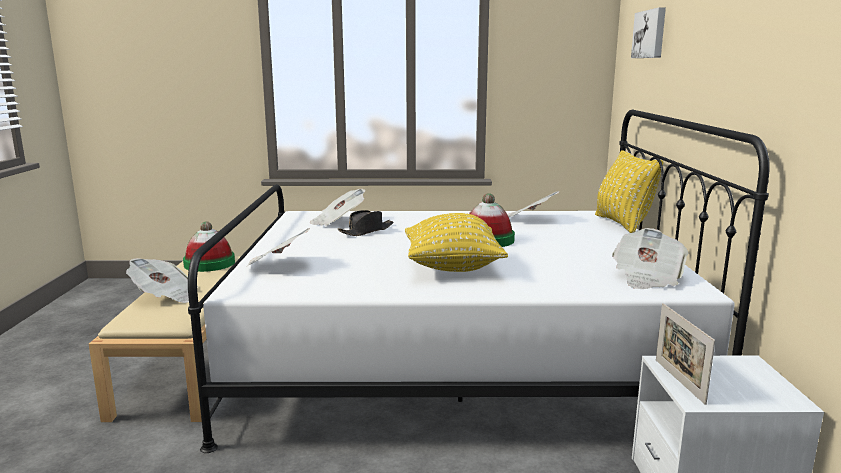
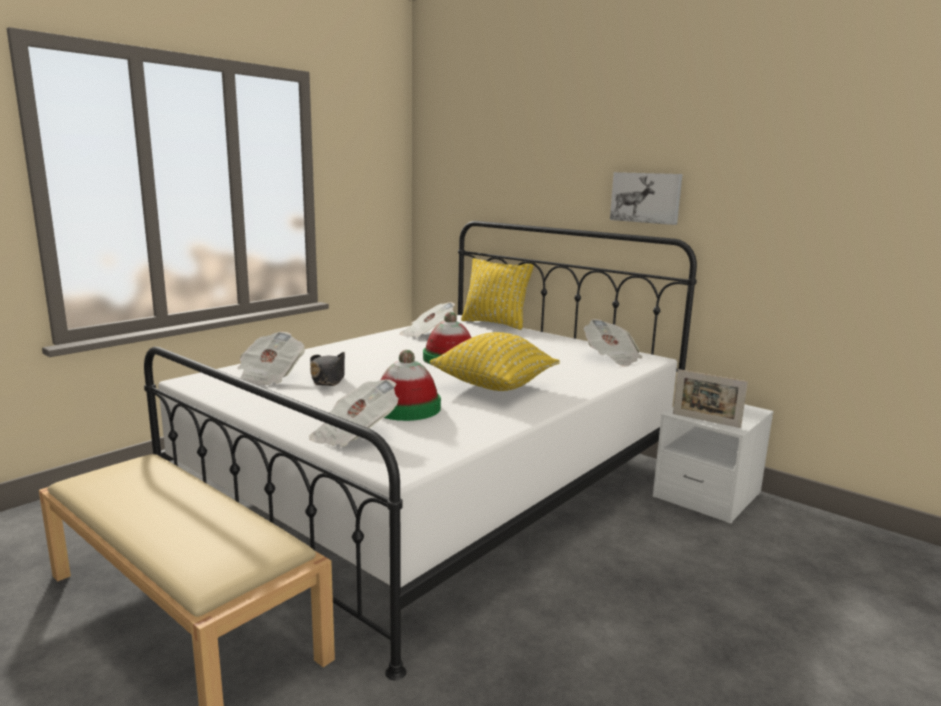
camera: 50 degrees left, 0 degrees up
(165, 296) = (180, 533): newspaper -> none
(209, 263) = (124, 479): hat -> hat (406, 408)
(650, 34) = (483, 153): picture -> picture (646, 197)

